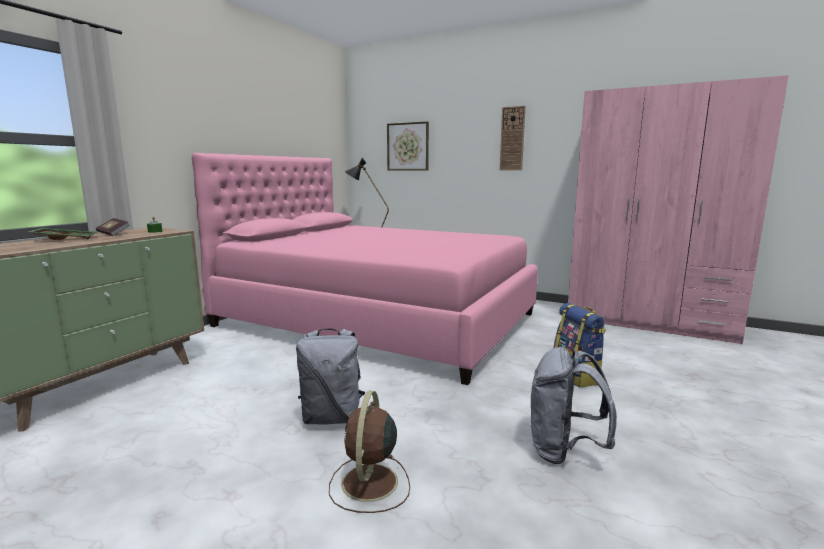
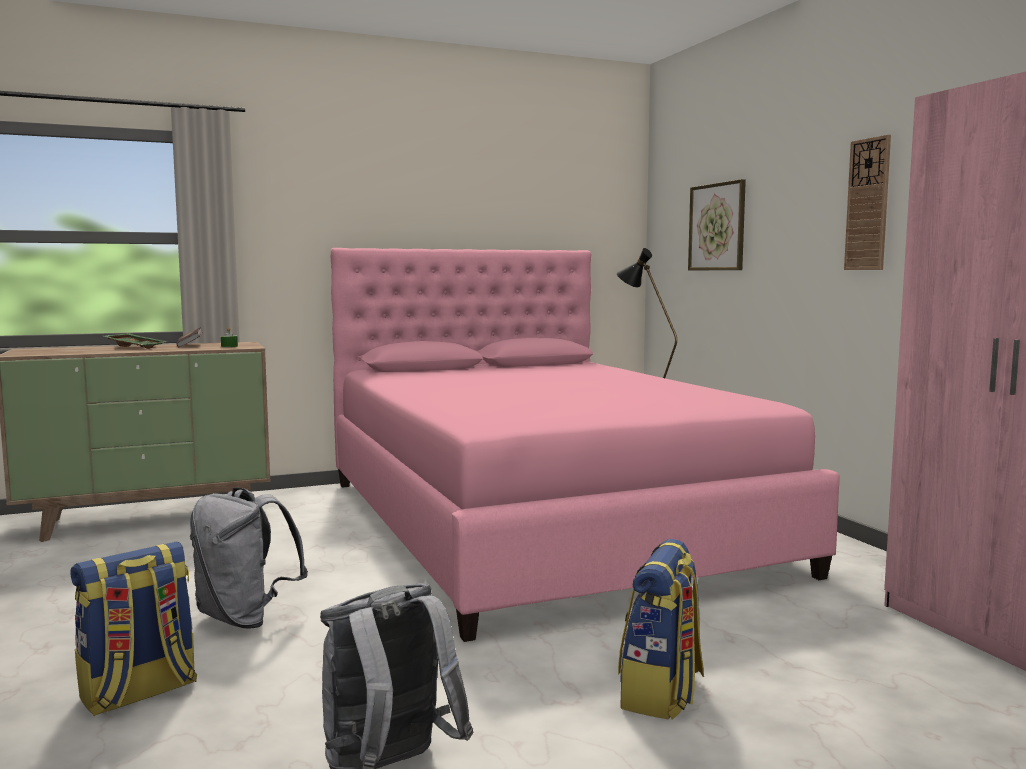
camera: 40 degrees right, 5 degrees down
(369, 484) = (138, 693): brown fan -> backpack

